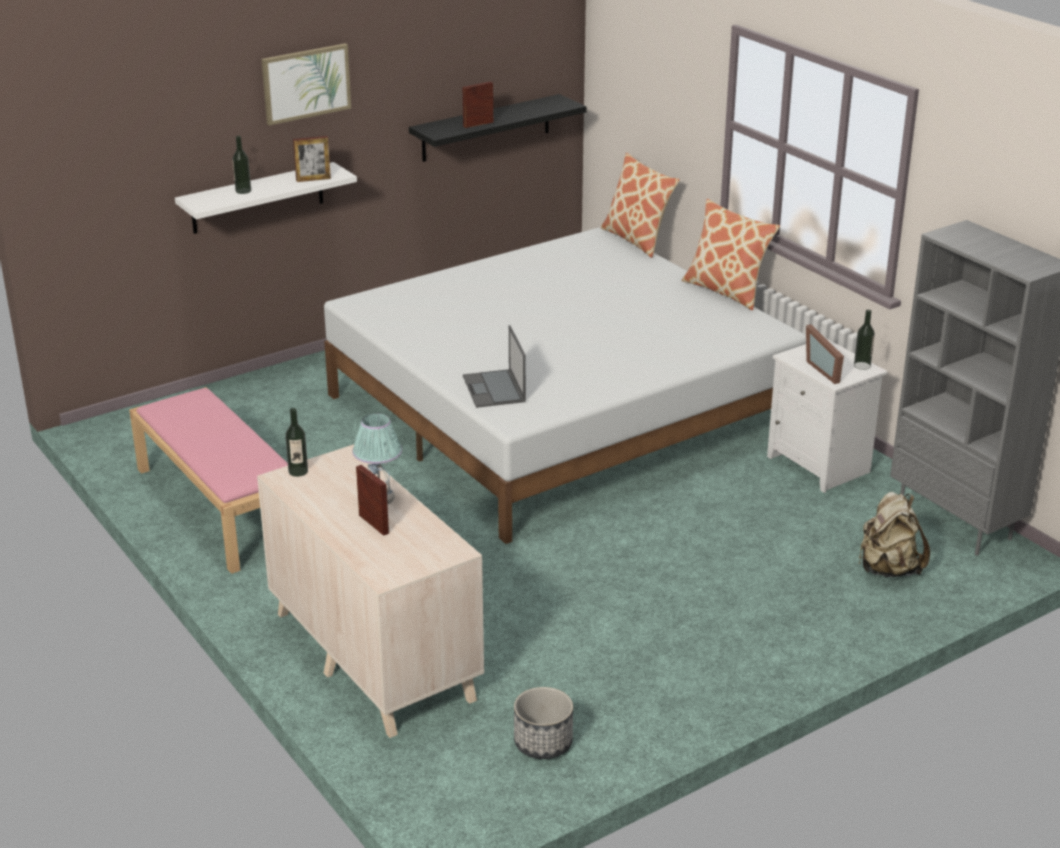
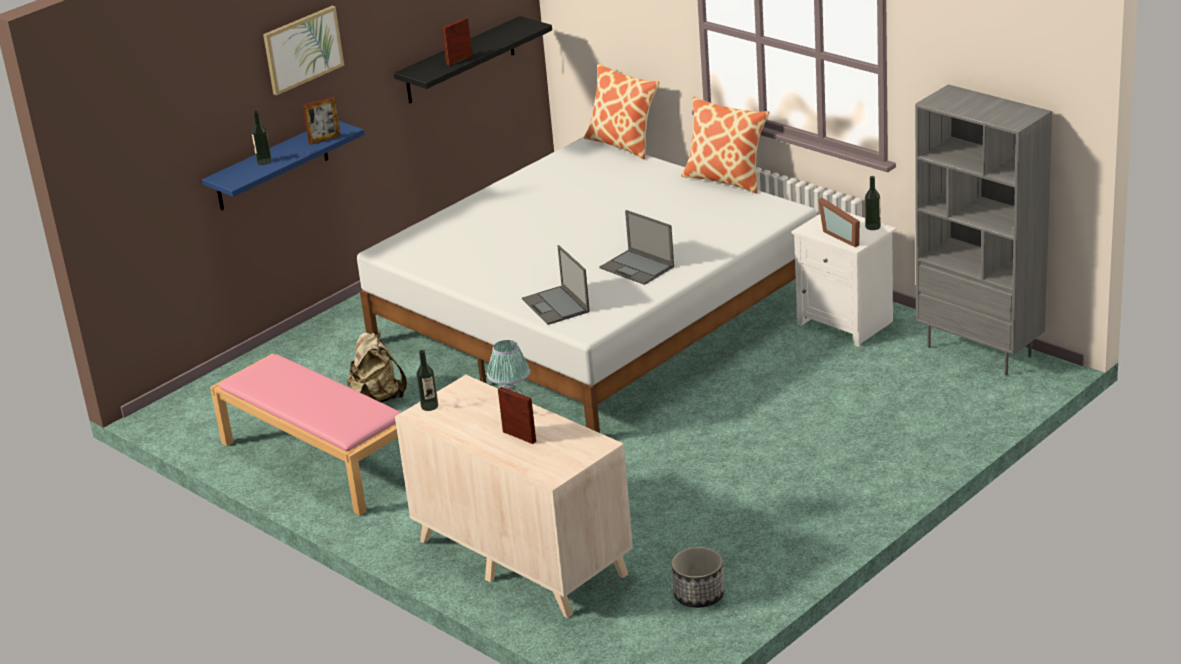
camera: 10 degrees left, 0 degrees up
(257, 198) = (272, 166): white shelf -> blue shelf
(596, 365) = (637, 267): none -> laptop
(888, 569) = (936, 401): beige backpack -> beige backpack (378, 398)

